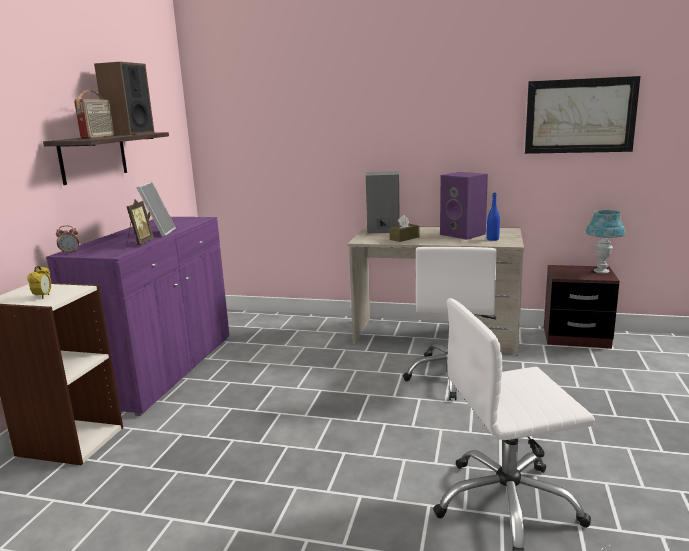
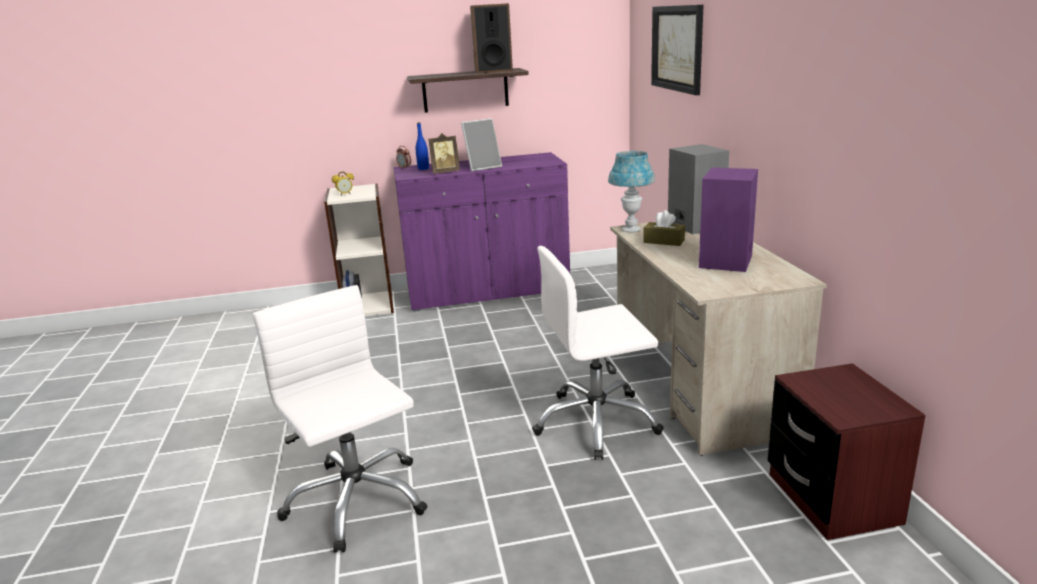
camera: 65 degrees right, 5 degrees up
(98, 137) = (449, 74): radio -> none
(492, 239) = (719, 279): blue bottle -> blue bottle (423, 168)
(579, 116) = (919, 108): picture -> picture (677, 48)
(601, 271) = (875, 409): blue table lamp -> blue table lamp (631, 230)

